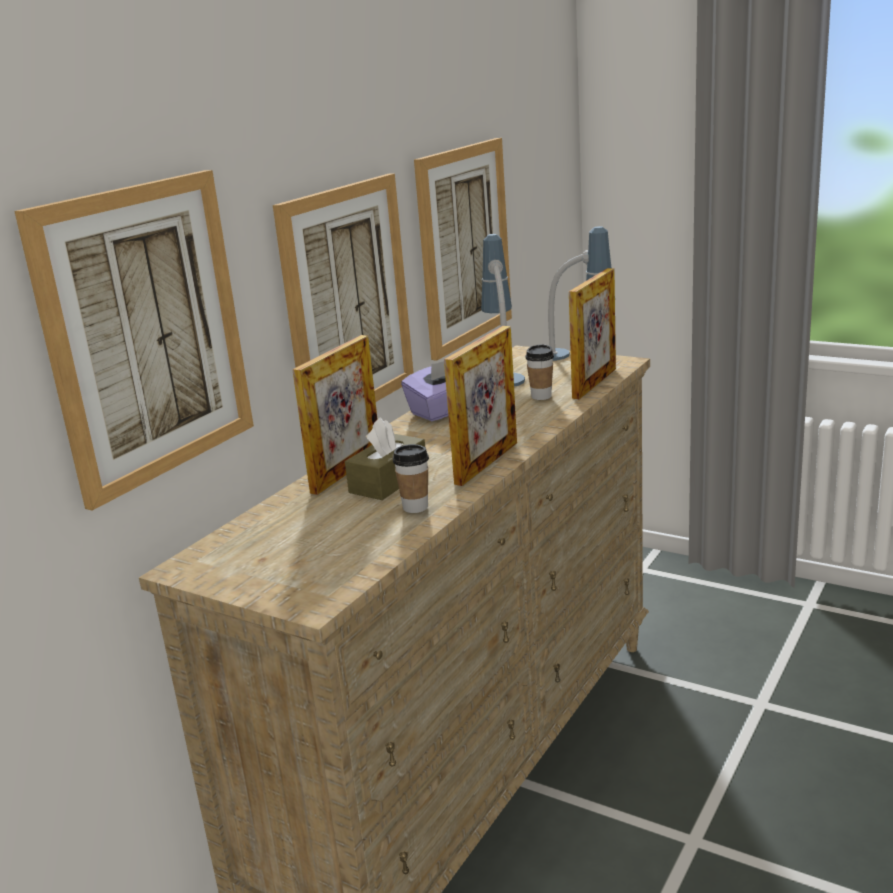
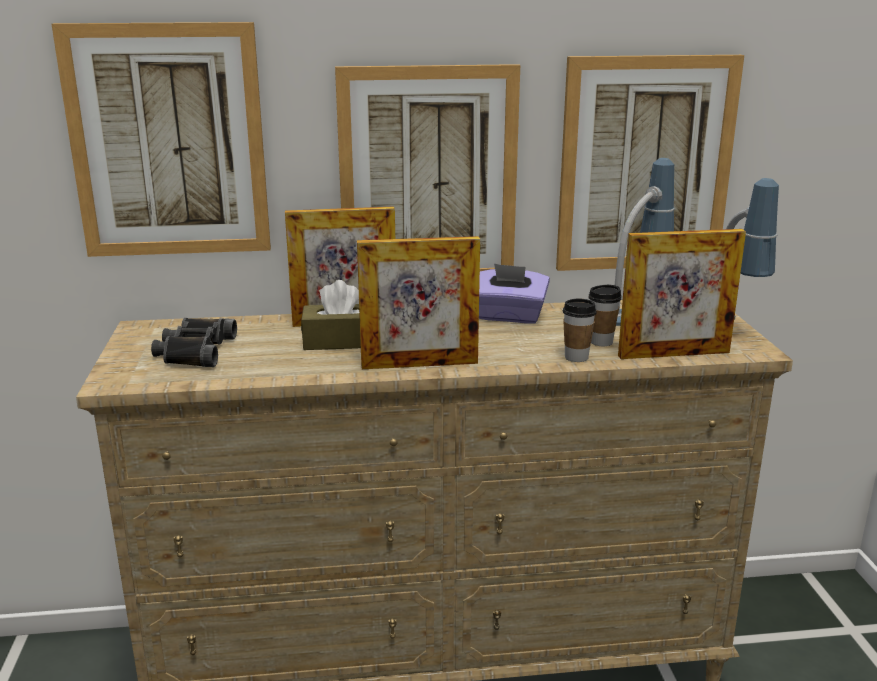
camera: 50 degrees right, 0 degrees up
(300, 549) = (194, 351): none -> black binoculars
(415, 507) = (302, 365): cup -> cup (576, 357)

